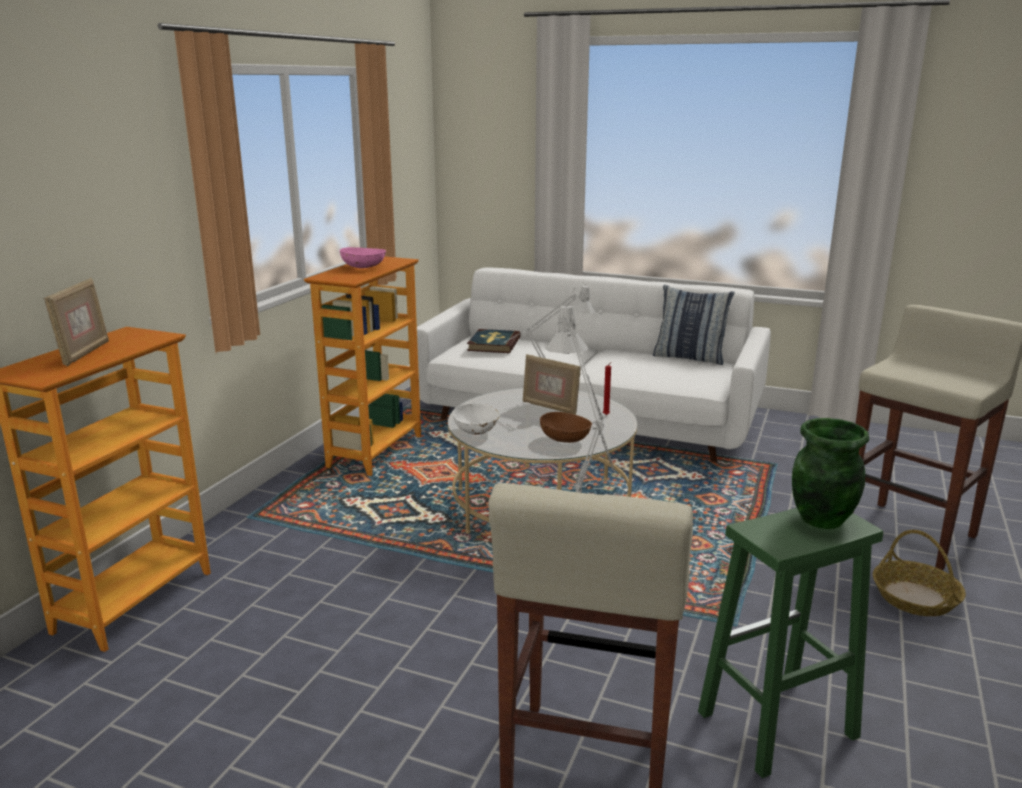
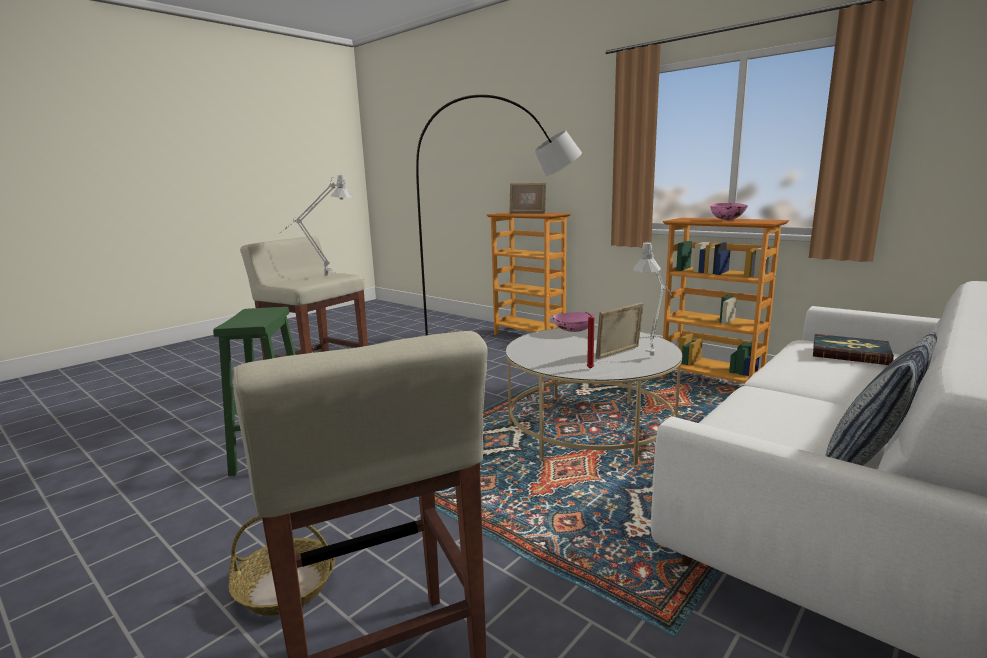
camera: 110 degrees right, 5 degrees down
(312, 598) = (506, 362): none -> grey floor lamp
(476, 431) = (573, 331): white bowl -> pink bowl
(565, 440) = (540, 350): brown bowl -> none
(821, 519) = (250, 320): green vase -> none

